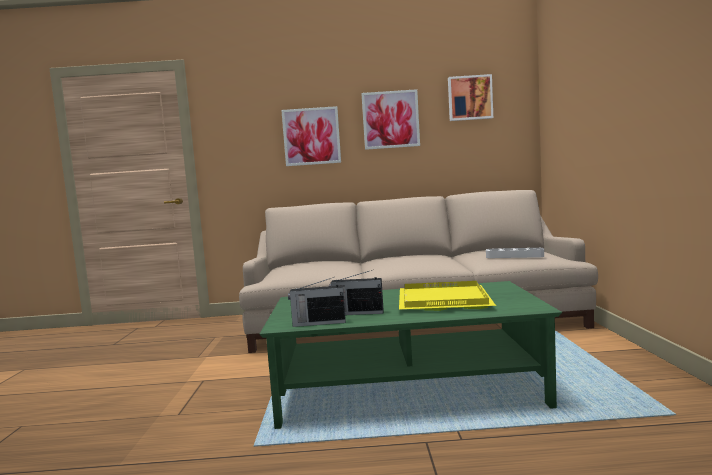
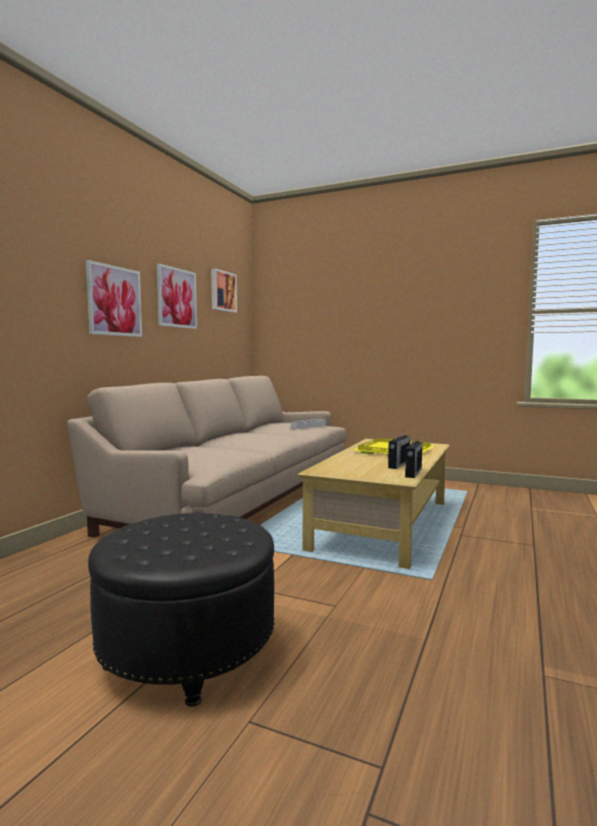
camera: 65 degrees left, 0 degrees up
(103, 389) = (187, 652): none -> black ottoman
(408, 389) = (382, 524): green coffee table -> beige coffee table

